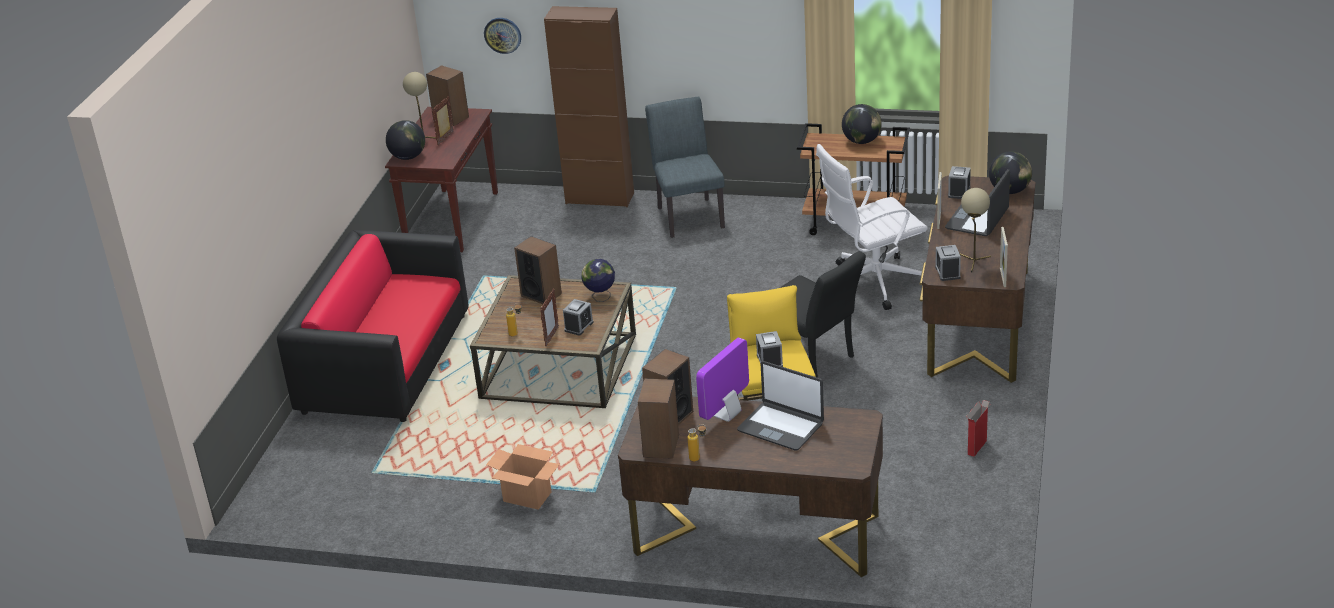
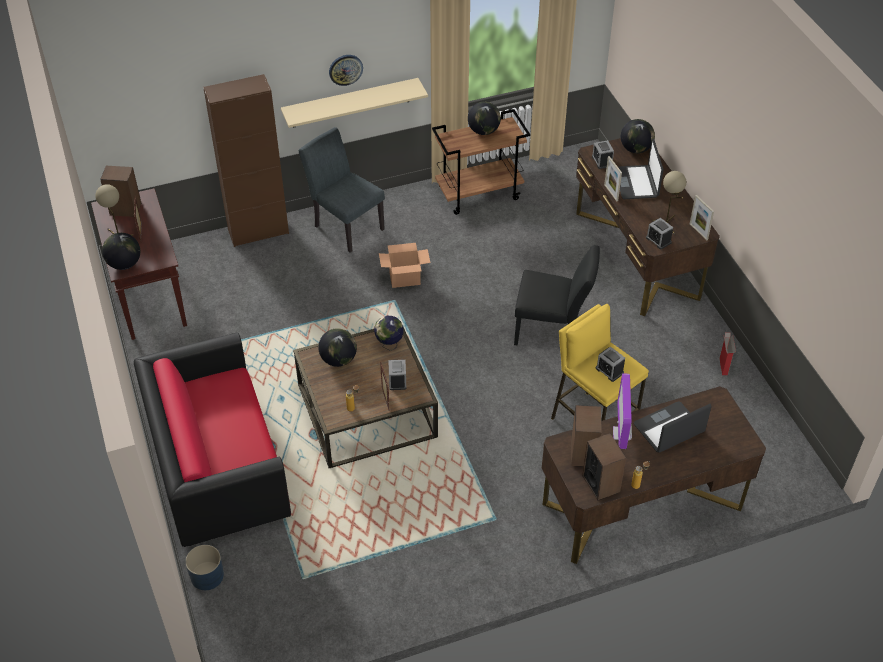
camera: 35 degrees left, 15 degrees up
(295, 441) = (207, 576): none -> blue planter
(502, 35) = (154, 121): wall clock -> wall clock (345, 69)
(528, 497) = (449, 546): cardboard box -> cardboard box (405, 279)
(541, 294) = (338, 360): speaker -> globe
(717, 71) = (351, 103): none -> beige shelf
(781, 427) = (669, 429): laptop -> laptop turned 150 degrees clockwise
(872, 283) = (536, 245): white office chair -> none

